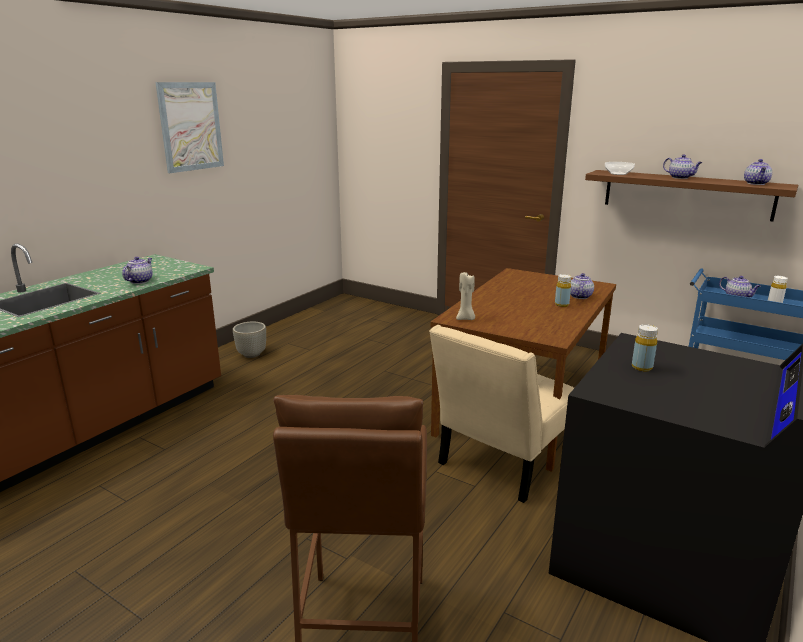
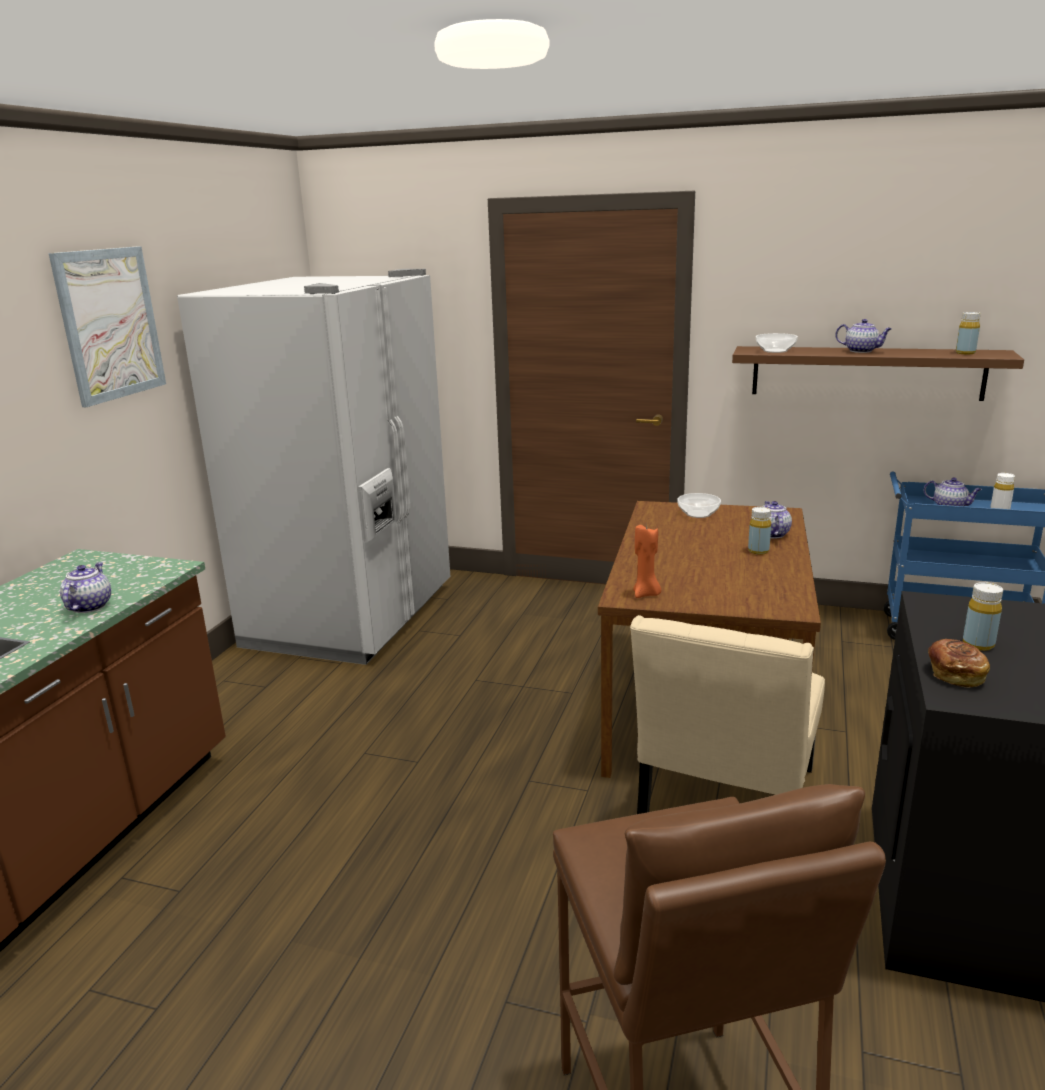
camera: 15 degrees left, 0 degrees up
(252, 354) = (248, 686): grey planter -> none
(331, 324) = (352, 614): none -> white fridge
(466, 319) = (646, 594): beige candle -> orange candle
(540, 279) = (697, 514): none -> bowl
(607, 380) = (955, 674): none -> bread
(756, 183) = (965, 353): teapot -> yellow bottle

